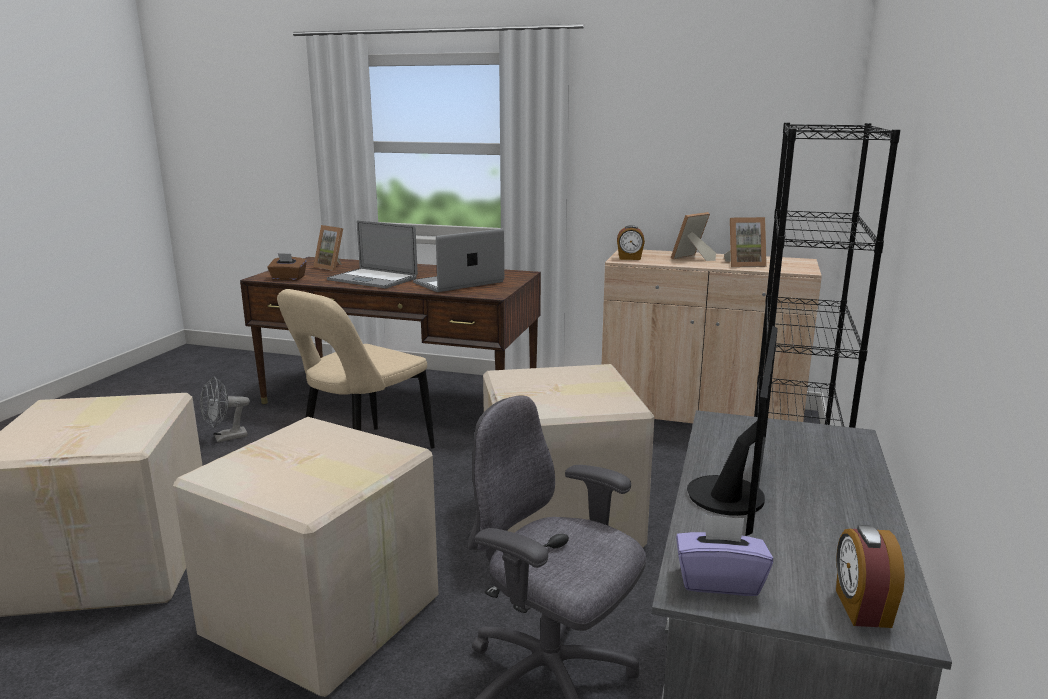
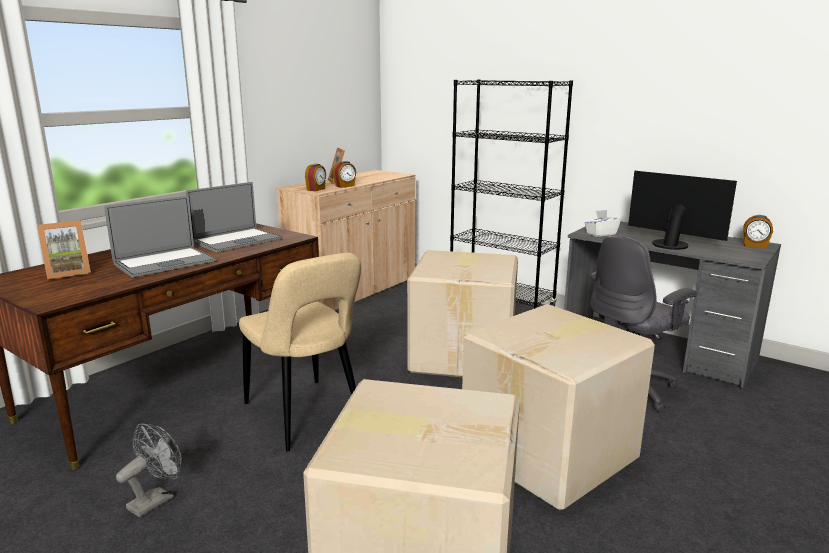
camera: 70 degrees left, 0 degrees up
(225, 438) = (156, 499): grey fan -> grey fan turned 135 degrees counterclockwise
(288, 278) = (83, 292): brown tissue box -> none
(458, 282) = (237, 240): laptop -> laptop turned 120 degrees counterclockwise
(669, 263) = (345, 186): none -> alarm clock
(719, 581) = (743, 256): purple tissue box -> none
(732, 433) = (601, 234): none -> white tissue box
(744, 264) = (371, 178): picture frame -> none

